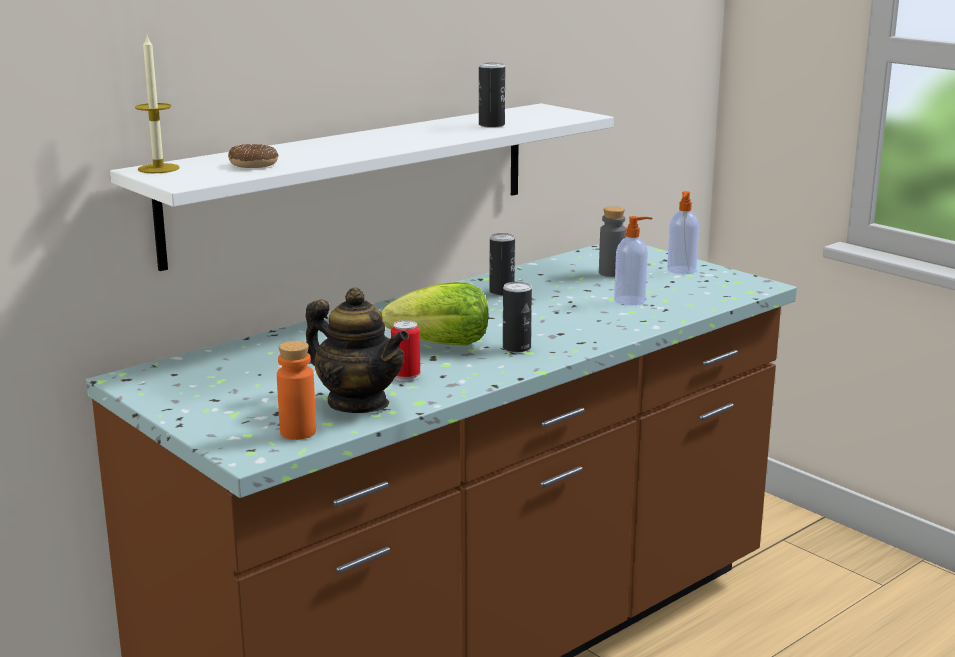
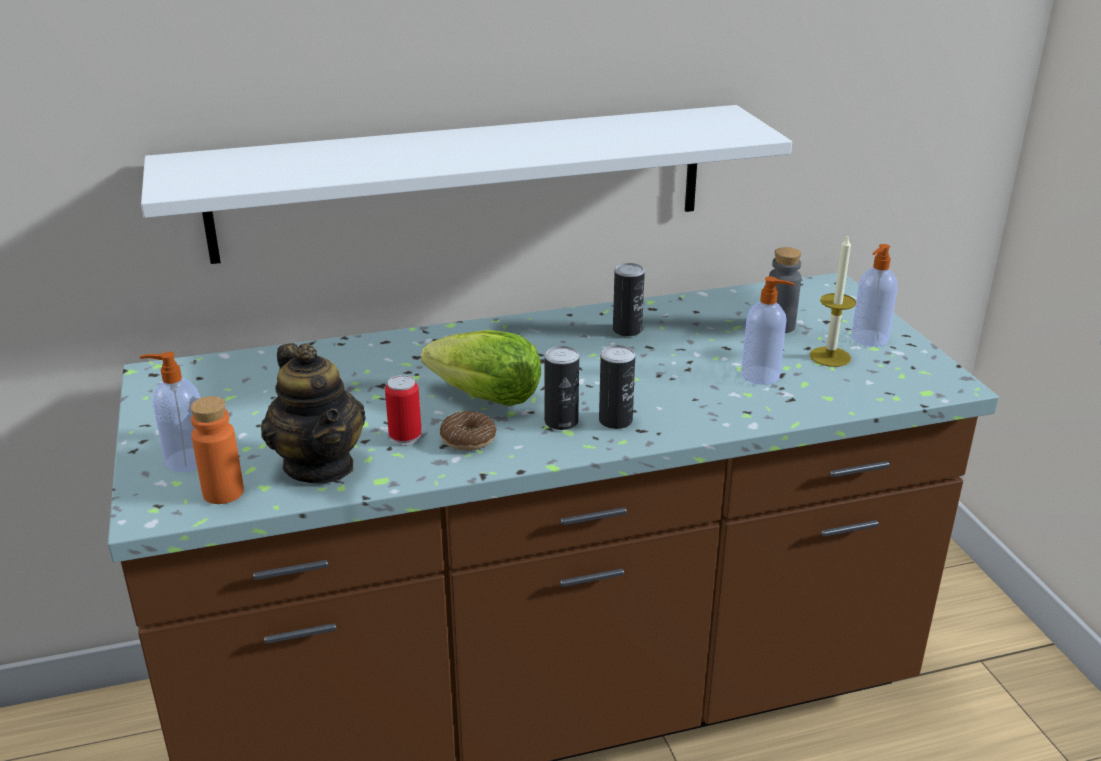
camera: 25 degrees right, 10 degrees up
(158, 168) = (186, 161): candle -> candle (830, 357)
(237, 421) = (186, 460): none -> soap dispenser
(253, 164) = (281, 169): donut -> donut (468, 439)
(491, 125) = (623, 137): can -> can (615, 420)

